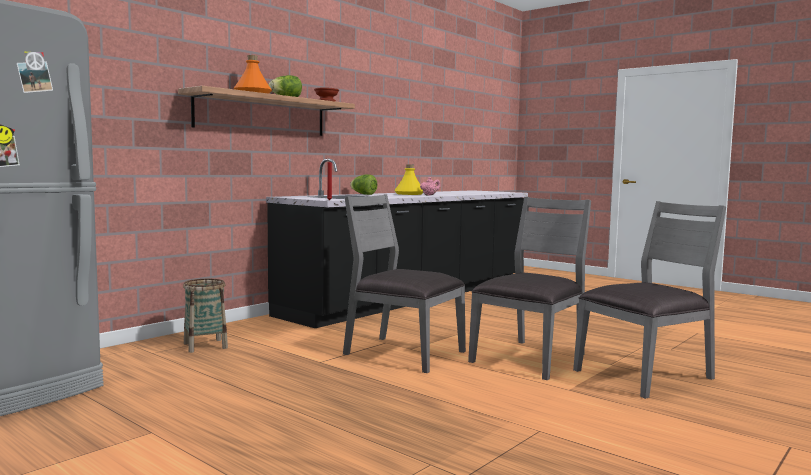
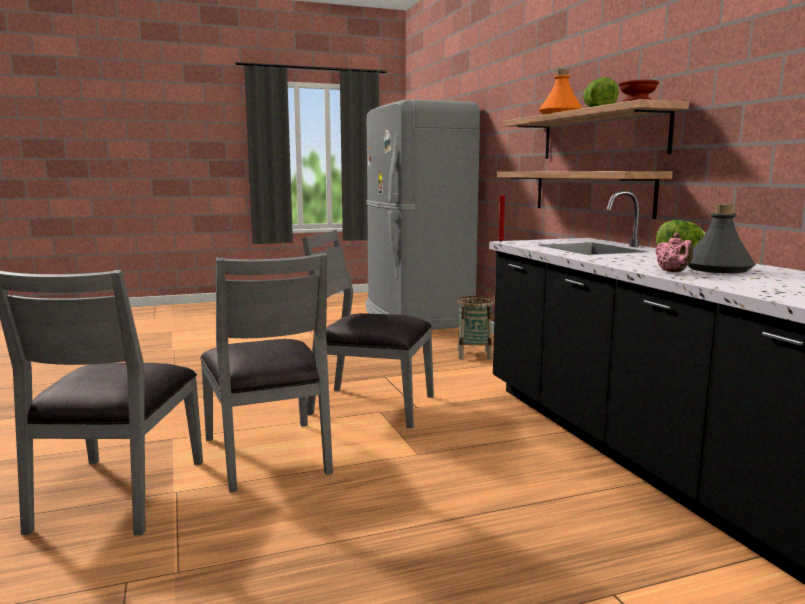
camera: 120 degrees right, 5 degrees up
(254, 160) = (590, 192): none -> shelf
(402, 353) = (370, 405): grey chair -> grey chair turned 135 degrees counterclockwise
(409, 194) = (717, 269): yellow bottle -> grey bottle

